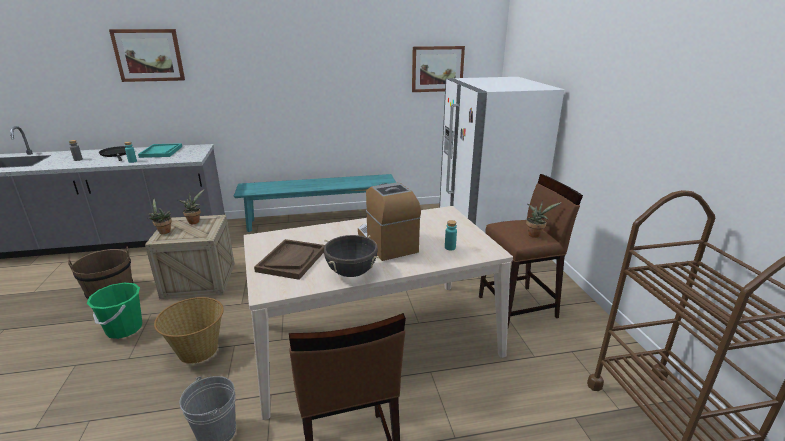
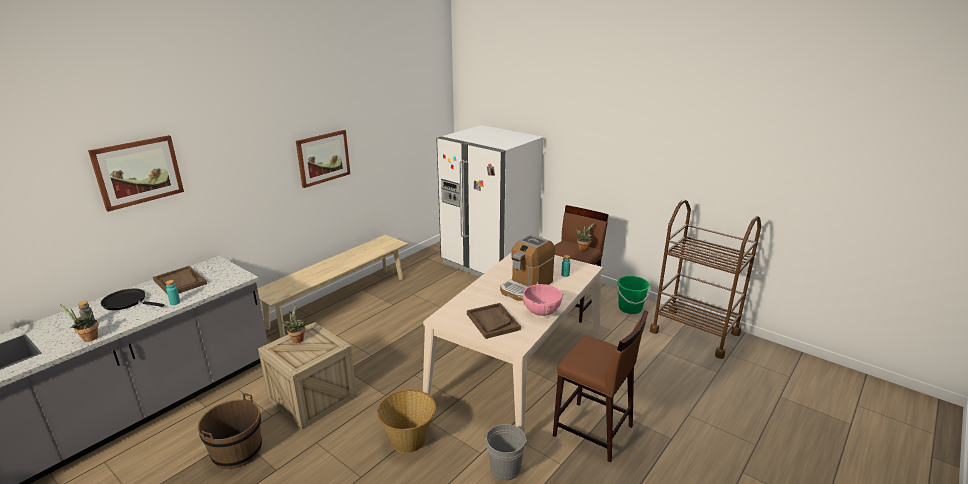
camera: 40 degrees left, 0 degrees up
(124, 329) = (314, 464): green bucket -> green bucket (630, 308)
(161, 152) = (180, 282): turquoise tray -> brown tray
(163, 231) = (285, 359): potted plant -> potted plant (88, 338)
(320, 220) = (339, 301): turquoise bench -> beige bench
(351, 273) = (541, 312): black cooking pot -> pink cooking pot
(386, 243) = (526, 286): coffee machine -> coffee machine turned 75 degrees counterclockwise
(437, 69) = (409, 127): picture -> picture (323, 158)

